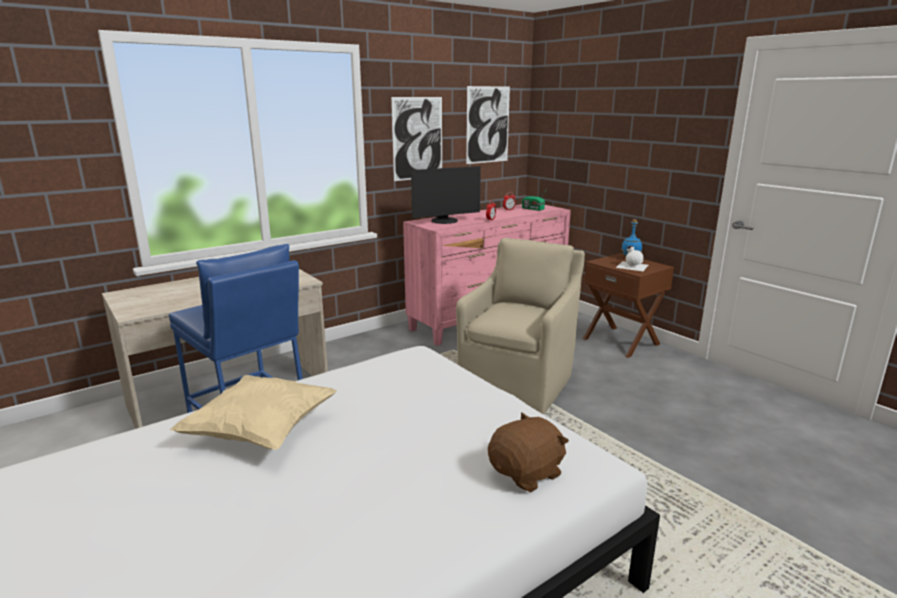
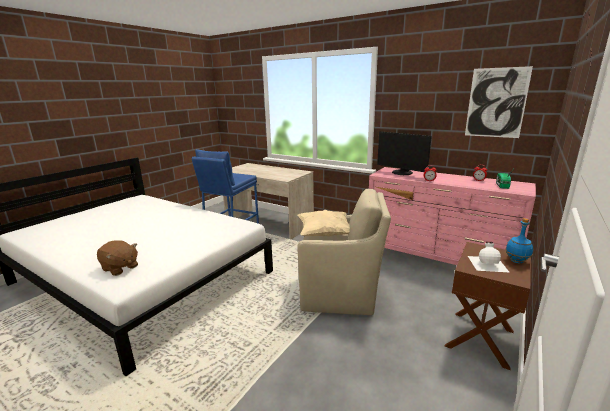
camera: 70 degrees right, 0 degrees up
(261, 432) = (163, 215): beige pillow -> beige pillow (324, 234)
(418, 138) = (417, 111): picture -> none

